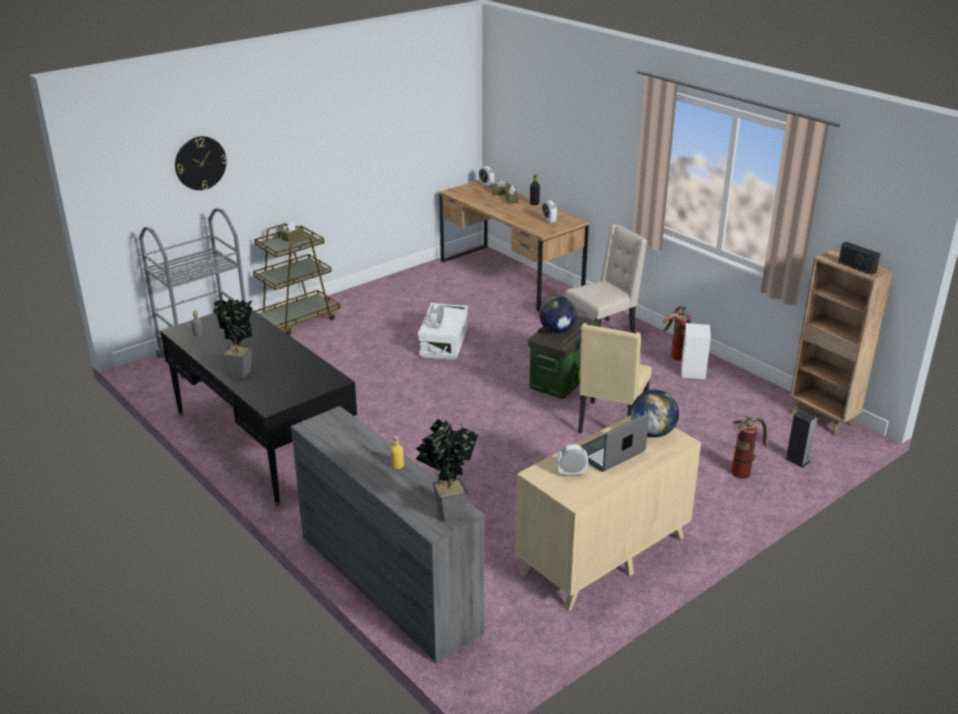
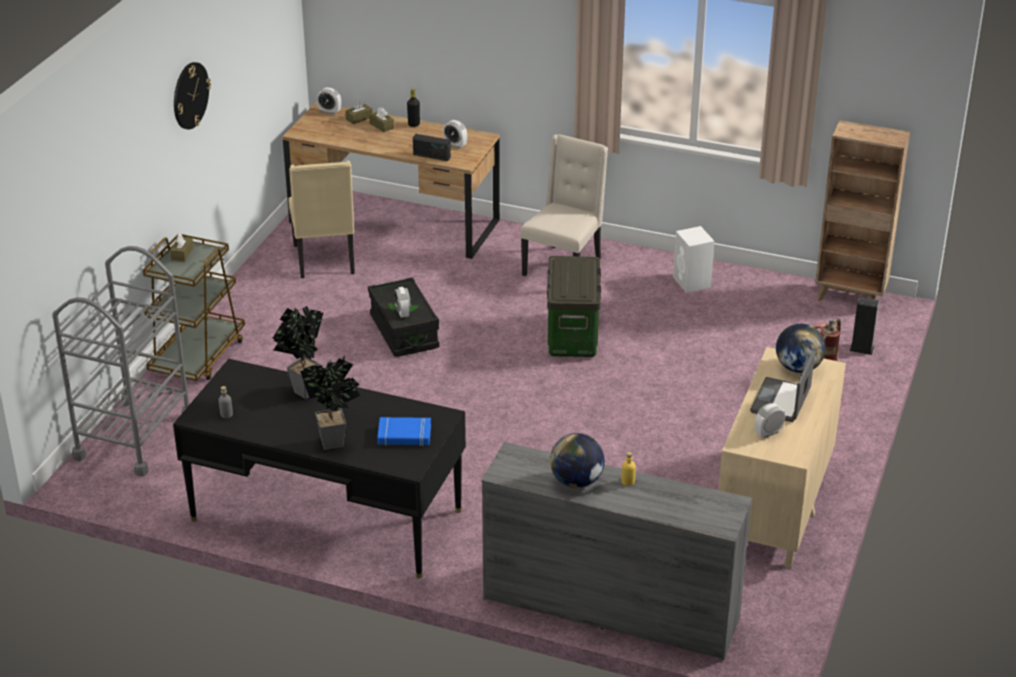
camera: 30 degrees left, 5 degrees up
(200, 163) = (89, 194): wall clock -> wall clock (190, 95)
(293, 384) = (404, 435): none -> blue book
(444, 343) = (404, 332): white storage box -> black storage box
(445, 513) = (719, 510): potted plant -> potted plant (302, 392)
(557, 331) = (569, 282): globe -> globe (576, 481)
(610, 423) = (663, 368): beige chair -> beige chair (325, 260)
(673, 354) = (656, 267): fire extinguisher -> none
(856, 267) = (878, 137): radio -> radio (431, 156)

